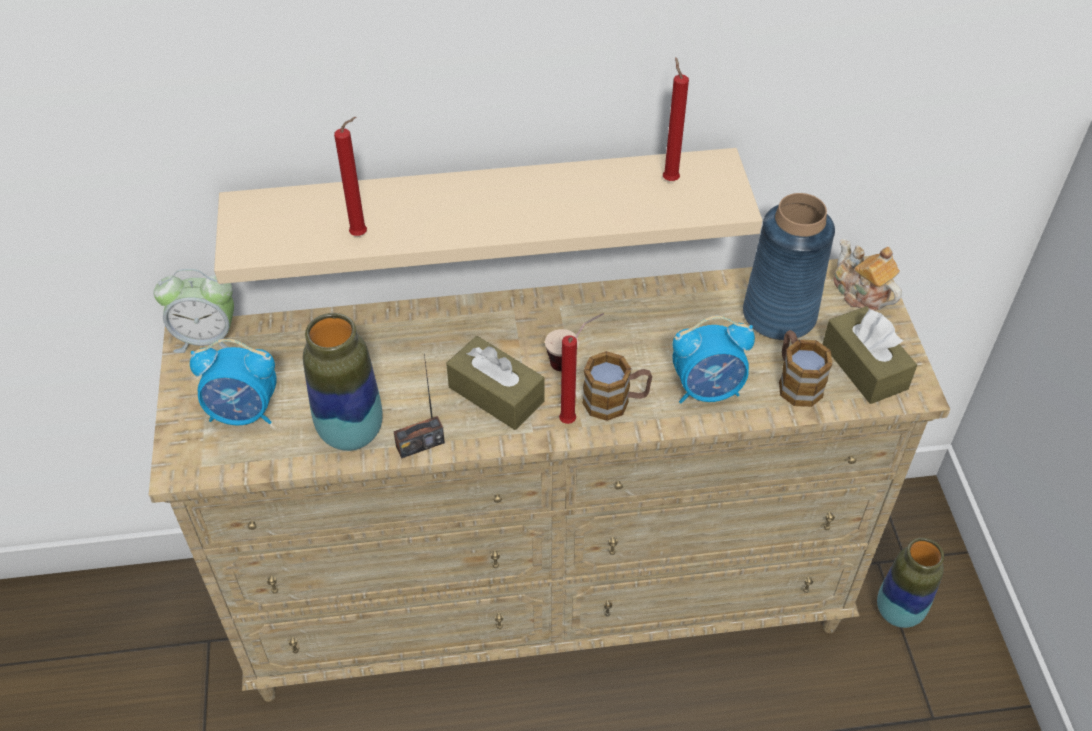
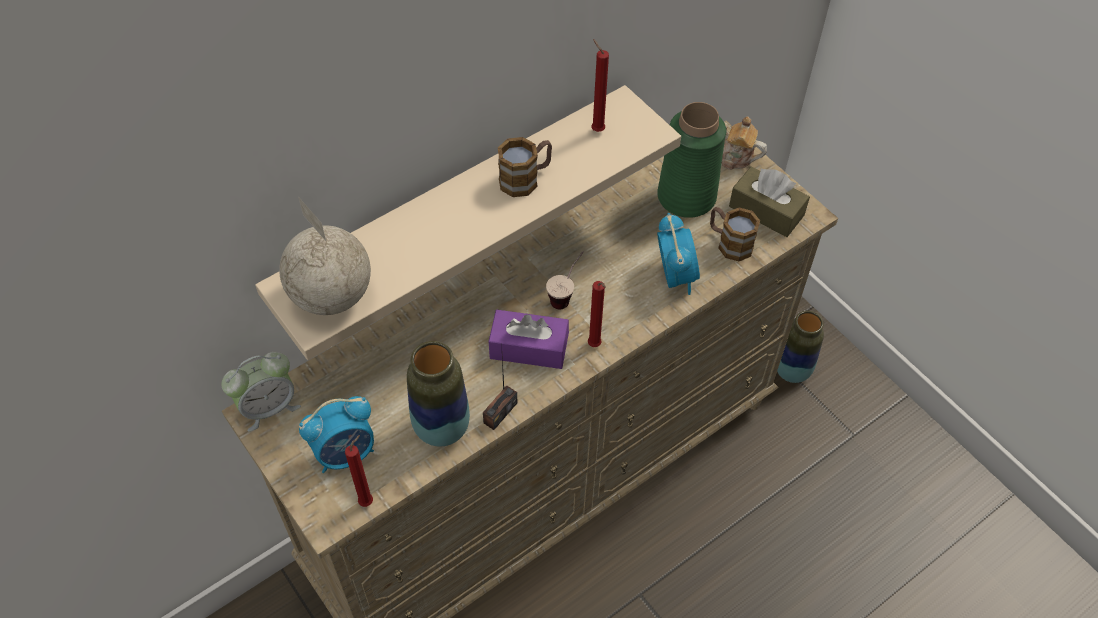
camera: 30 degrees left, 5 degrees up
(279, 230) = (332, 295): none -> globe
(362, 234) = (400, 270): red candle -> red candle (368, 500)
(496, 394) = (529, 348): brown tissue box -> purple tissue box
(616, 402) = (618, 314): mug -> mug (526, 178)
(708, 390) = (675, 275): alarm clock -> alarm clock turned 60 degrees counterclockwise
(779, 315) = (686, 197): blue vase -> green vase

